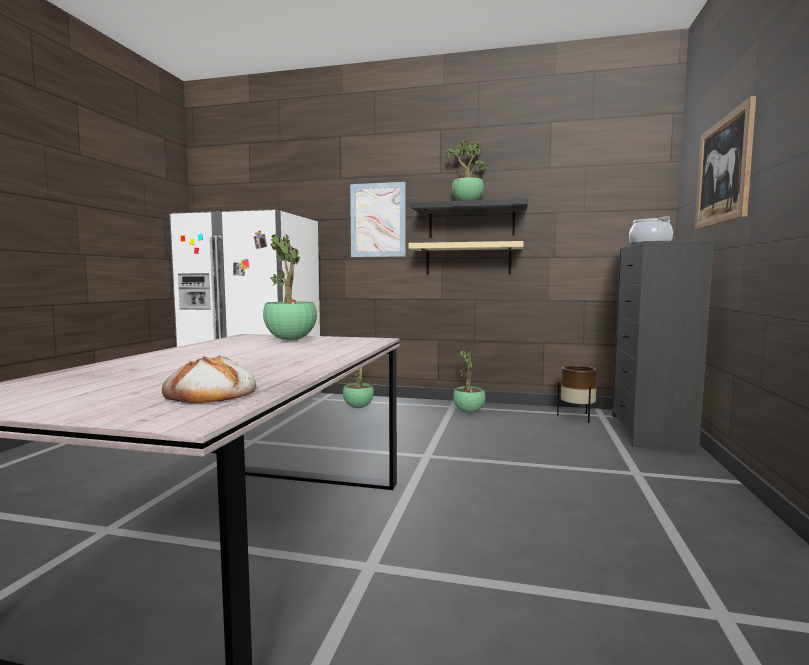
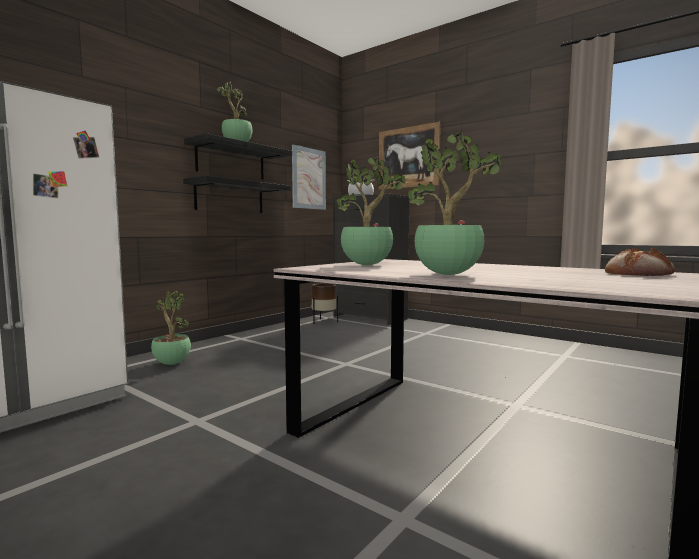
camera: 65 degrees left, 0 degrees up
(378, 220) = (138, 143): picture -> picture (309, 178)
(468, 259) = (230, 197): beige shelf -> black shelf
(469, 412) = (265, 337): potted plant -> potted plant (450, 274)

